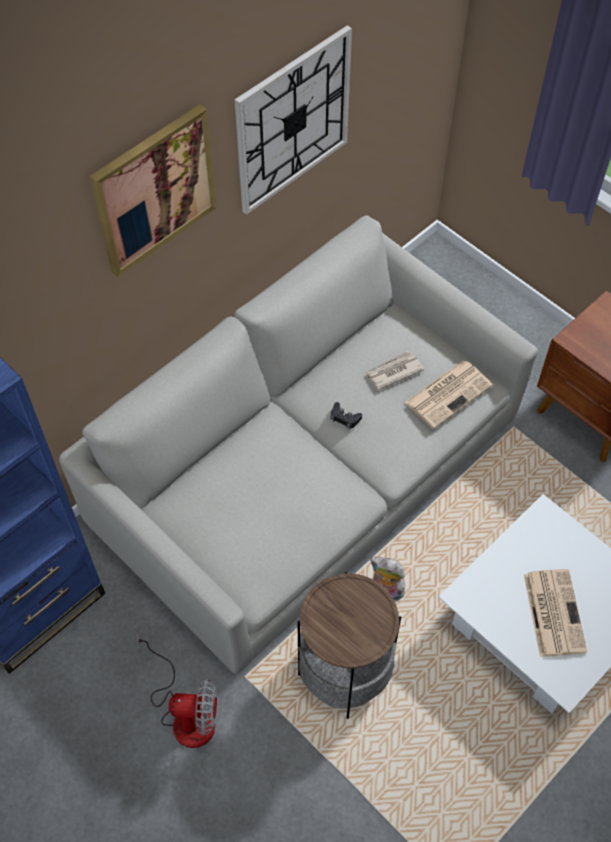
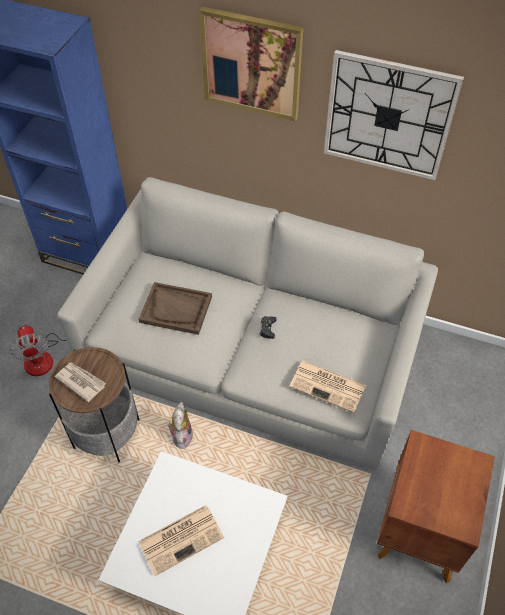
camera: 65 degrees right, 5 degrees down
(266, 500) = (176, 309): none -> brown tray
(392, 371) = (325, 343): newspaper -> newspaper (81, 381)

